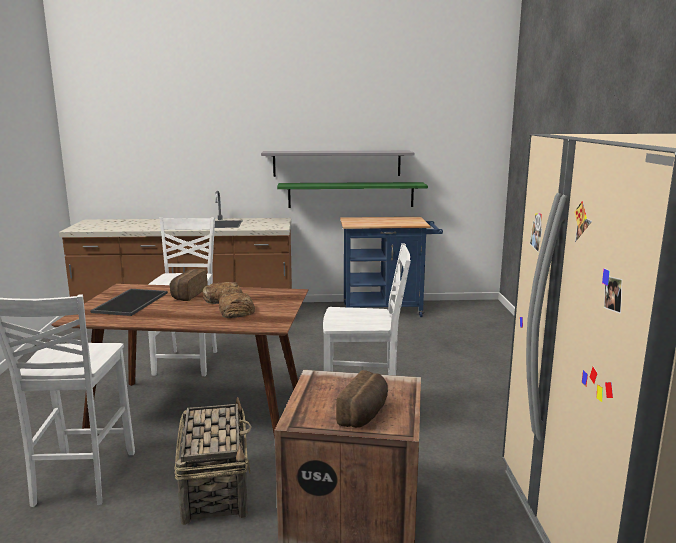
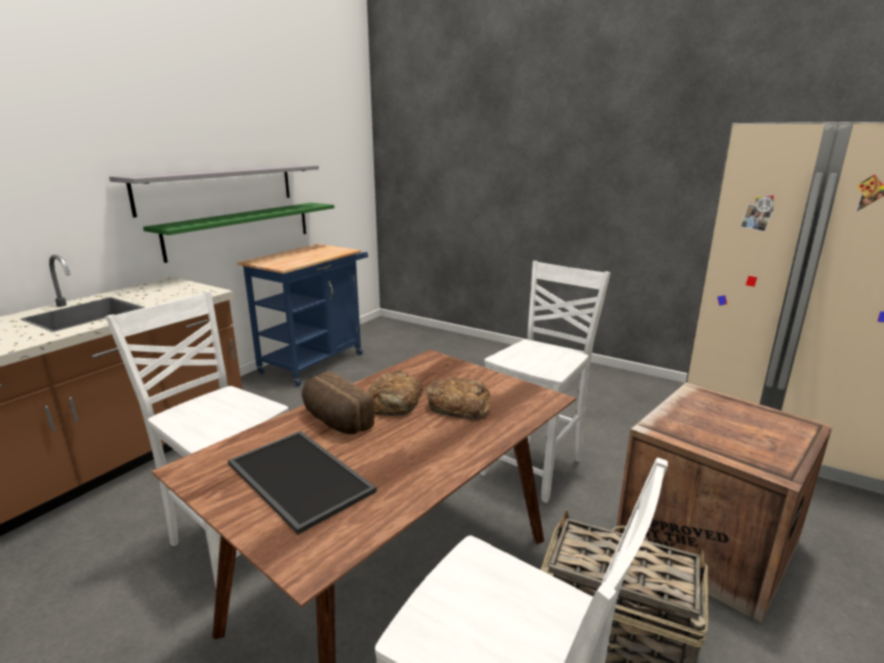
camera: 55 degrees left, 5 degrees up
(365, 414) = (767, 431): bread -> none

